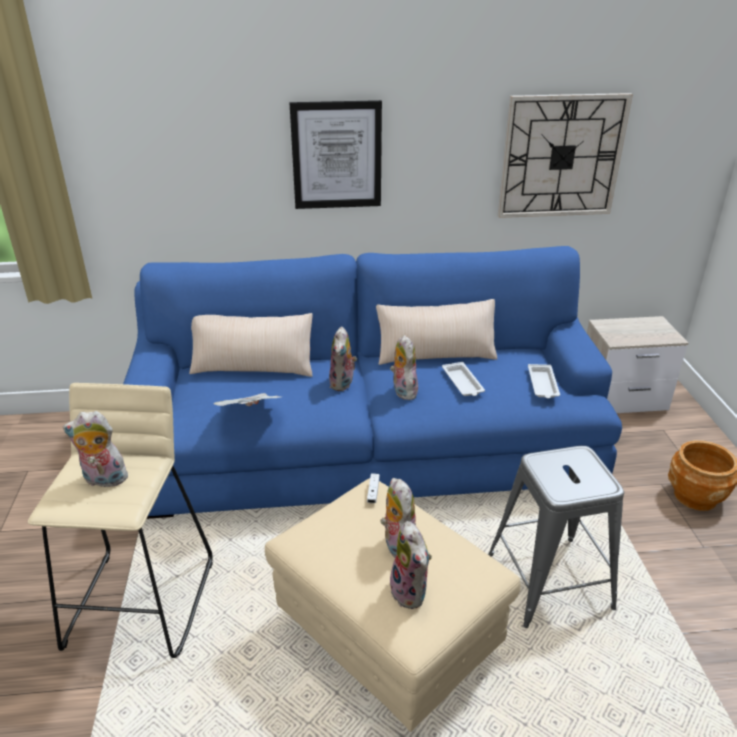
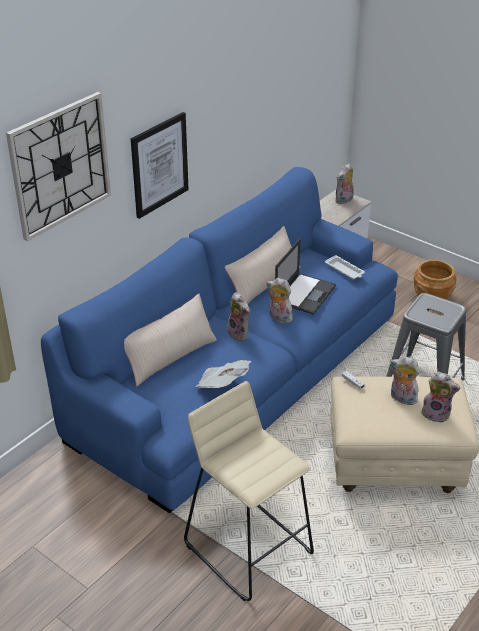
camera: 45 degrees left, 5 degrees up
(103, 480) = (254, 460): plush toy -> plush toy (344, 200)
(463, 383) = (305, 293): white tray -> laptop
(561, 156) = (277, 105): wall clock -> wall clock (60, 165)

